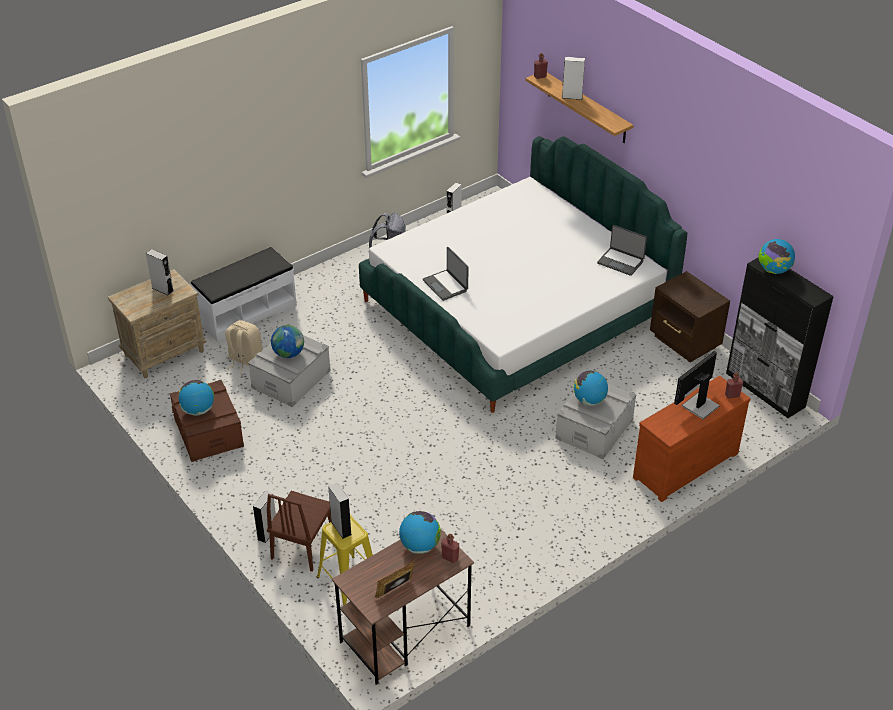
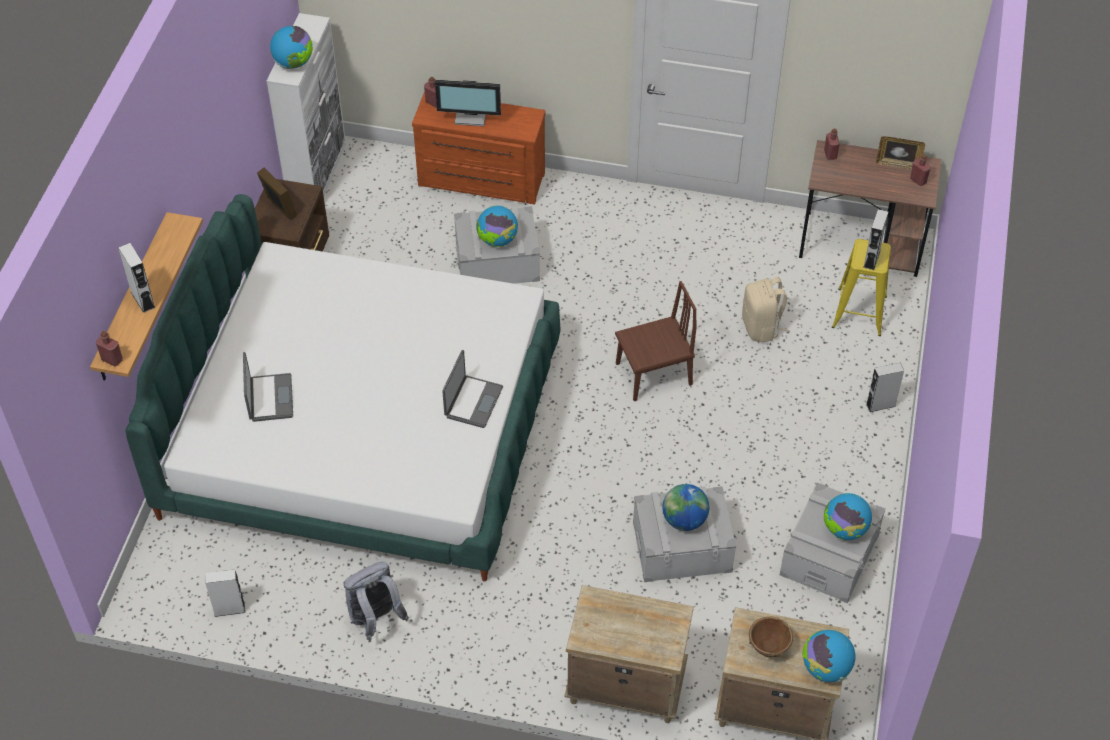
camera: 130 degrees left, 10 degrees up
(162, 289) = (768, 647): grey speaker -> brown bowl
(209, 432) = (829, 554): brown storage box -> grey storage box
(244, 361) = (701, 614): beige backpack -> beige backpack (761, 327)
(246, 312) = (624, 685): white bench -> beige nightstand
(303, 545) = (862, 370): brown chair -> brown chair (653, 374)
(367, 589) = (918, 180): none -> red bottle
(420, 546) = (841, 178): globe -> globe (825, 668)
(621, 262) = (283, 283): laptop -> laptop (269, 398)
(694, 292) = (279, 208): none -> picture frame
(765, 390) = (317, 174): black cabinet -> white cabinet

